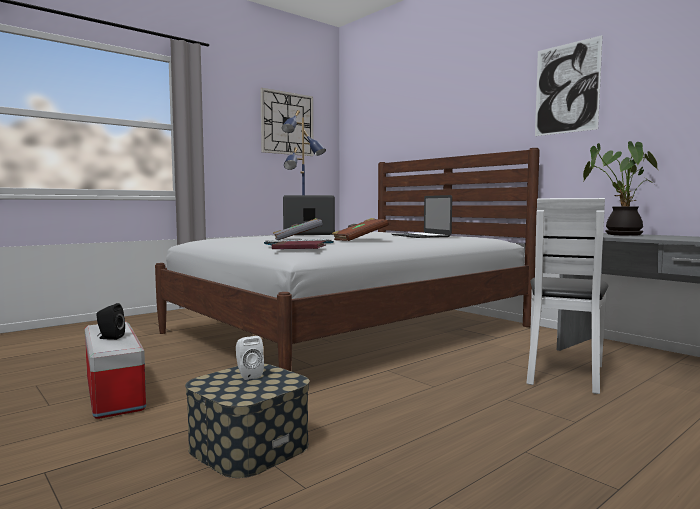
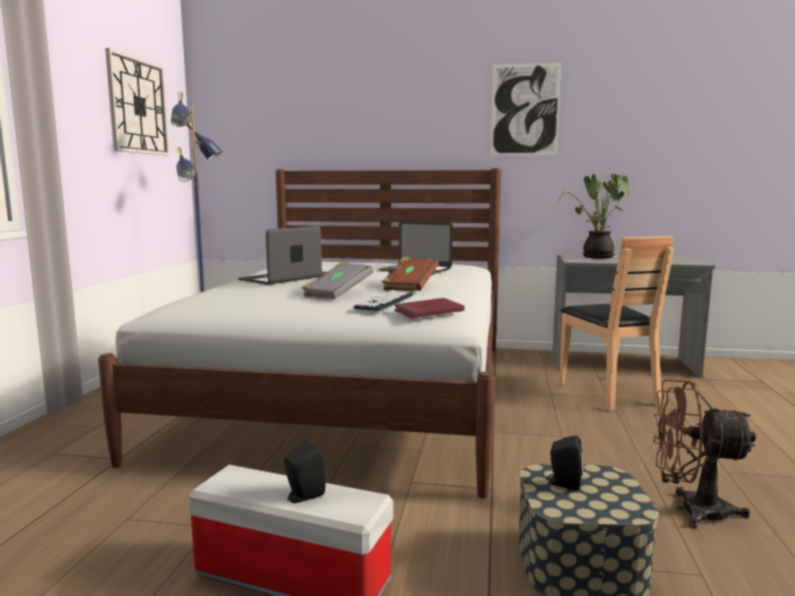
camera: 40 degrees left, 5 degrees up
(248, 375) = (563, 483): white speaker -> black speaker
(410, 457) = (691, 510): none -> brown fan
(563, 374) = (608, 393): white chair -> brown chair

